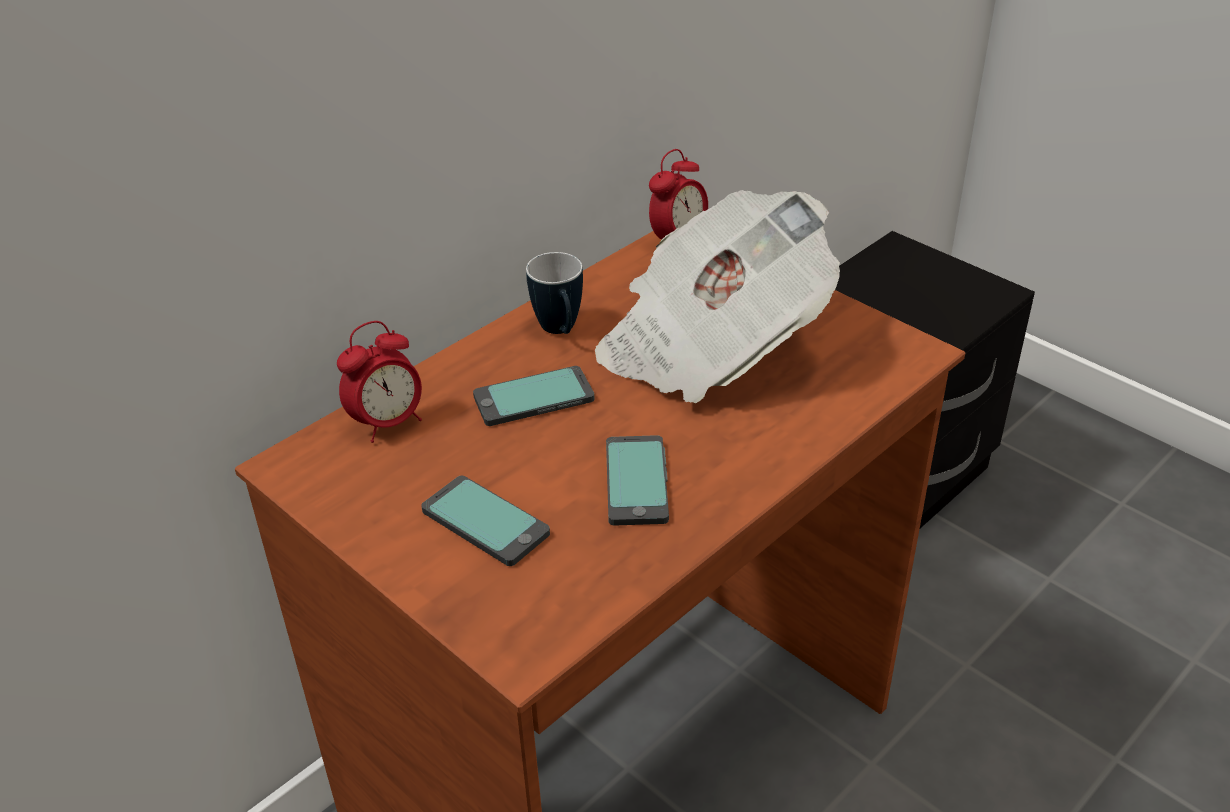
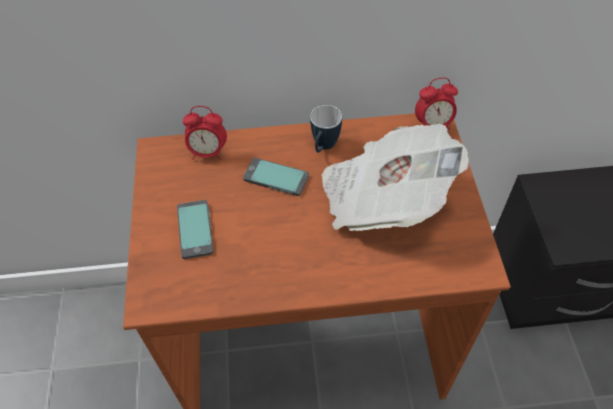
camera: 40 degrees right, 15 degrees up
(637, 482) = (272, 252): phone -> none

